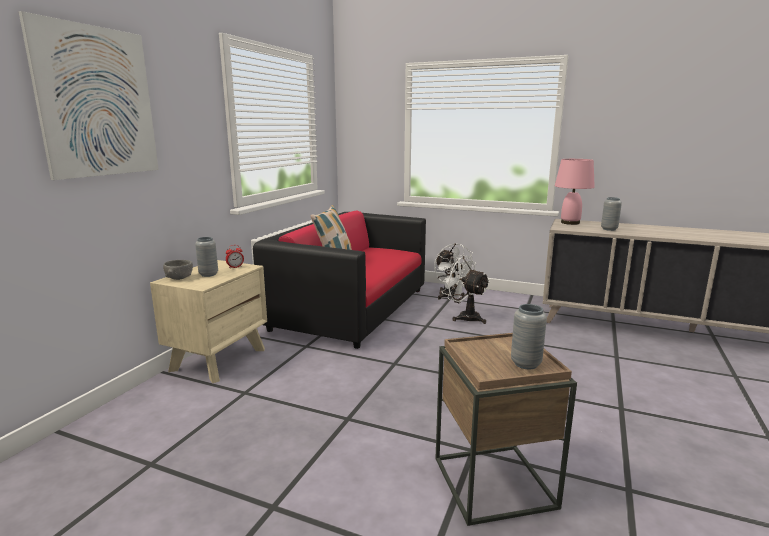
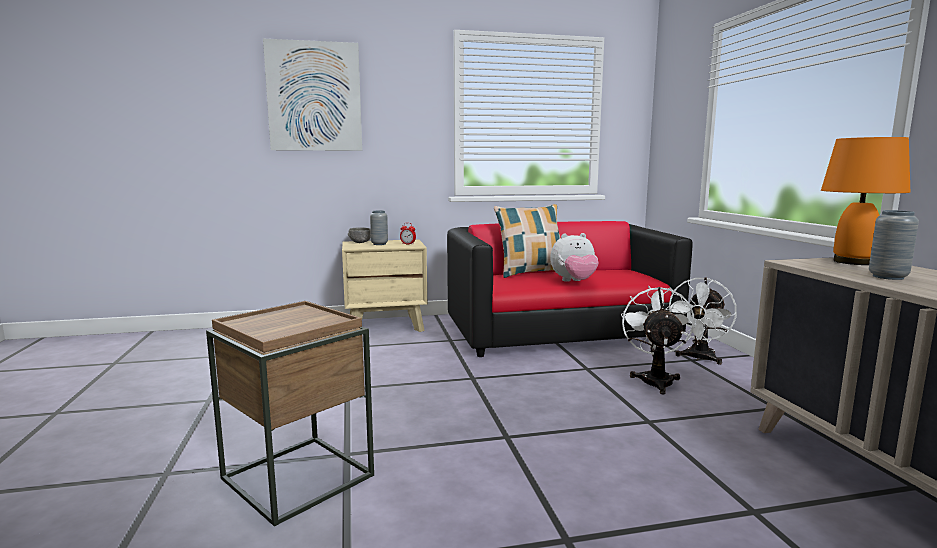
camera: 55 degrees right, 5 degrees down
(382, 266) = (574, 282): none -> plush toy
(525, 364) = (274, 329): grey vase -> none
(570, 223) = (852, 262): pink table lamp -> orange table lamp

